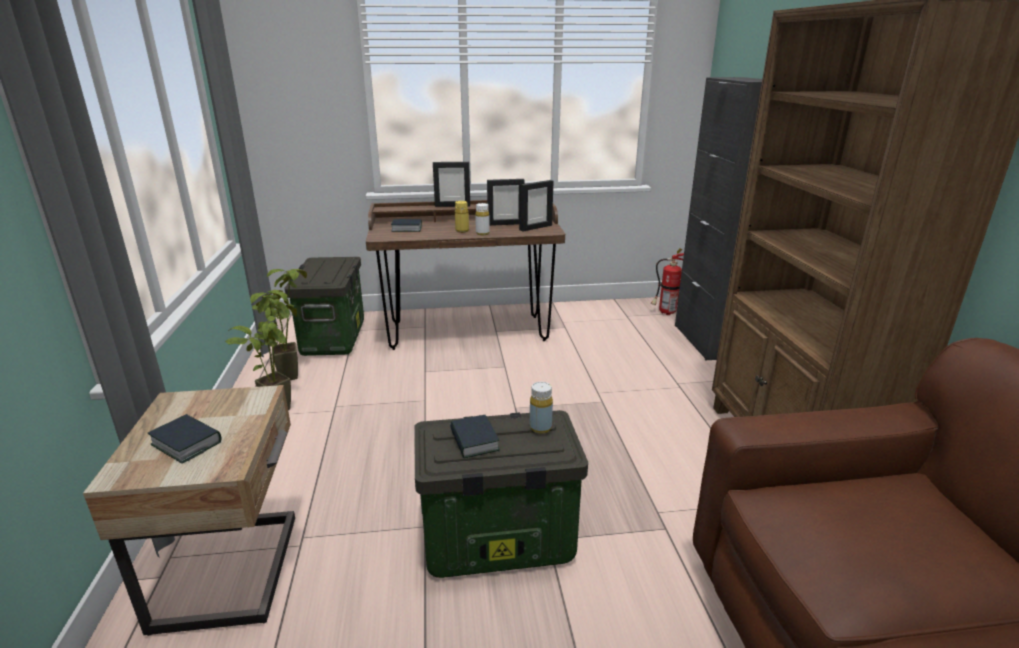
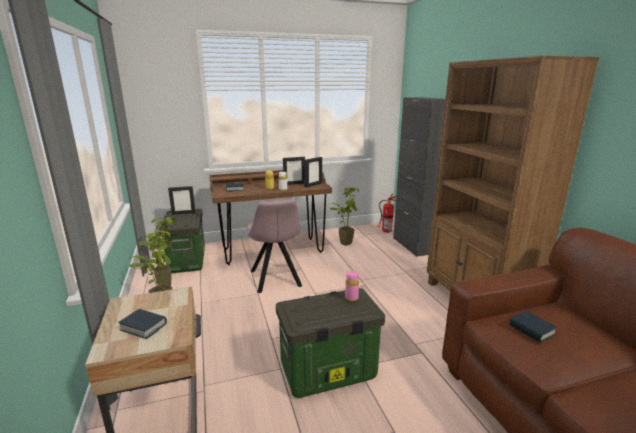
camera: 10 degrees left, 5 degrees down
(452, 205) = (260, 174): picture frame -> picture frame (183, 213)
(460, 378) = (276, 279): none -> pink chair
(474, 441) = (316, 309): book -> book (531, 330)
(540, 428) = (351, 298): yellow bottle -> pink bottle
(588, 326) = (344, 242): none -> potted plant

